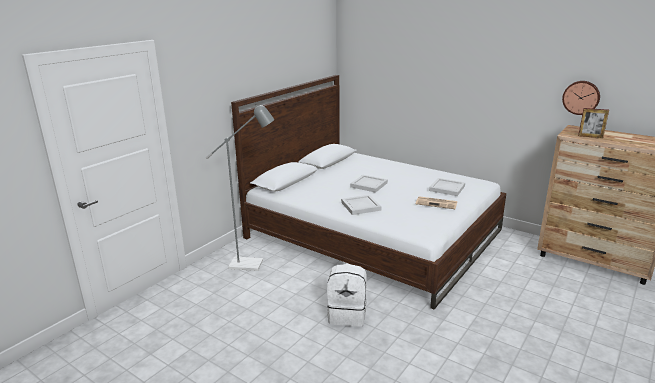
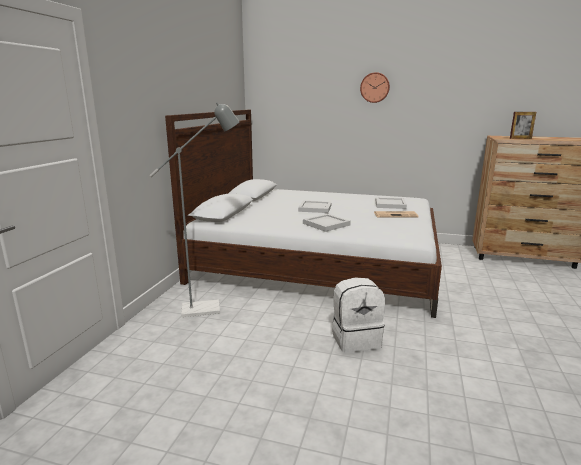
camera: 20 degrees left, 5 degrees down
(581, 97) = (497, 108): wall clock -> wall clock (375, 87)

